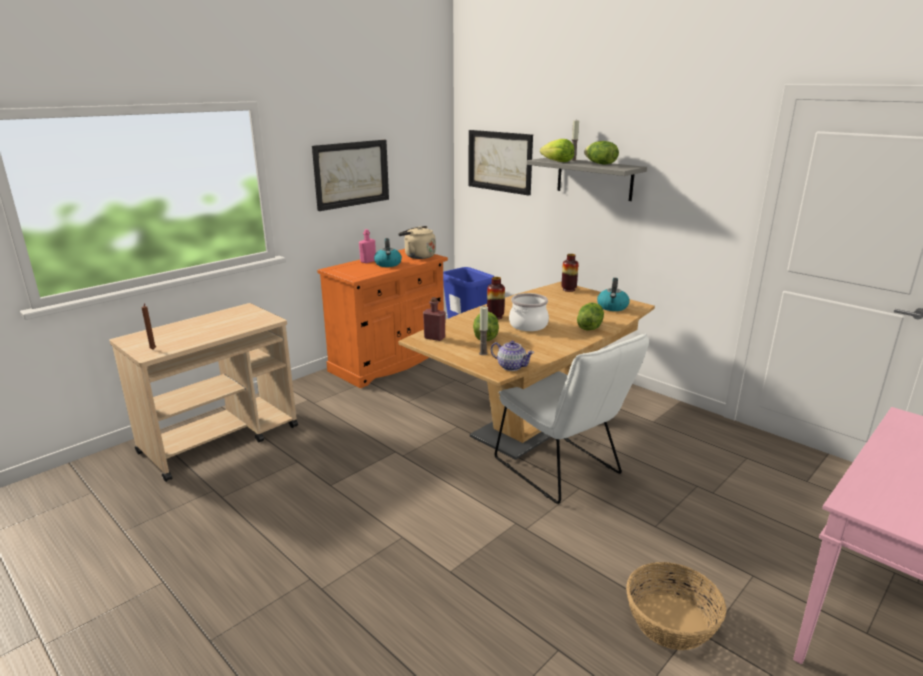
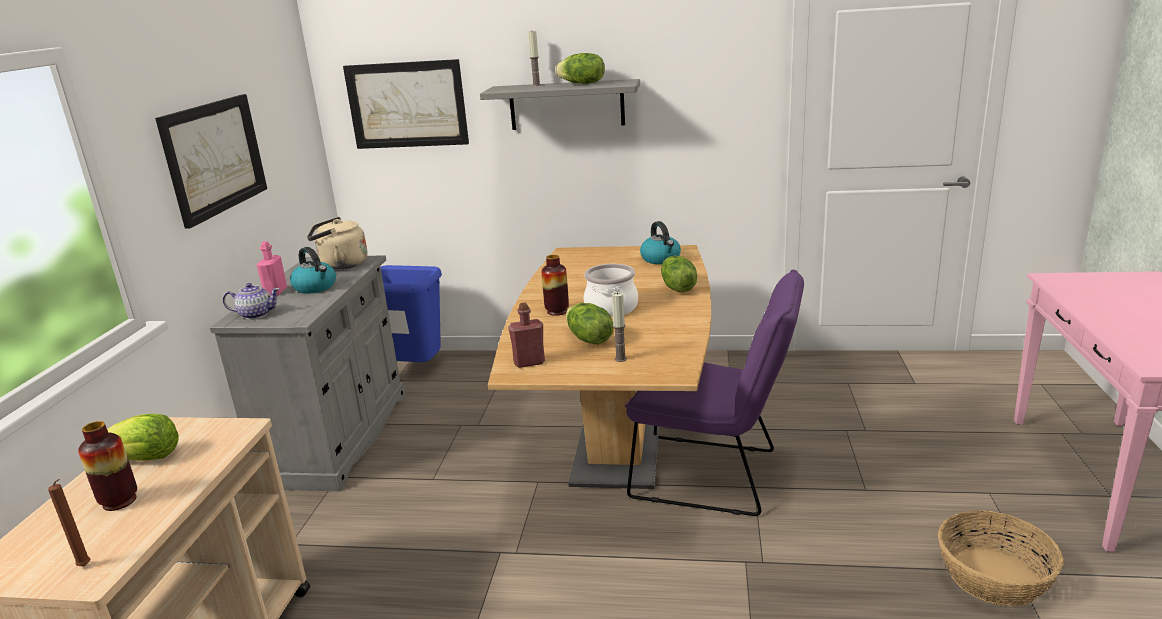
camera: 35 degrees left, 0 degrees up
(389, 362) = (337, 438): orange cabinet -> grey cabinet
(511, 366) = (678, 361): teapot -> teapot (255, 314)
(557, 161) = (525, 89): lettuce -> lettuce (145, 459)
(562, 470) = (715, 476): white chair -> purple chair
(568, 289) = (582, 254): vase -> vase (119, 501)

